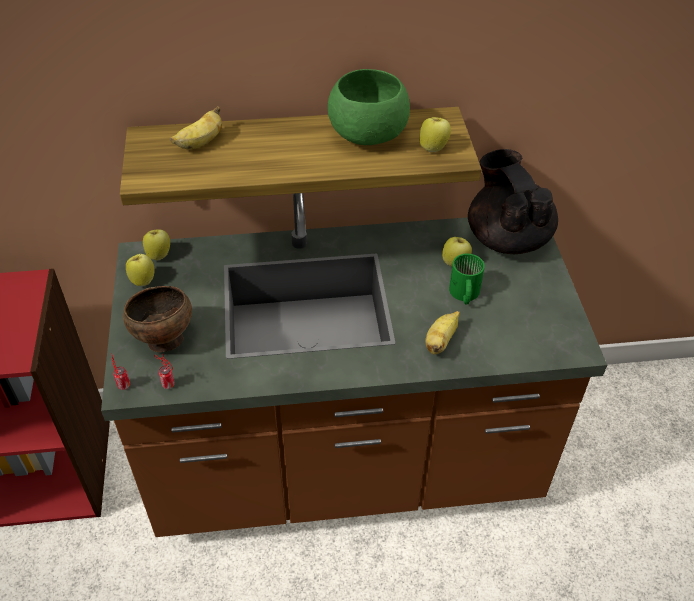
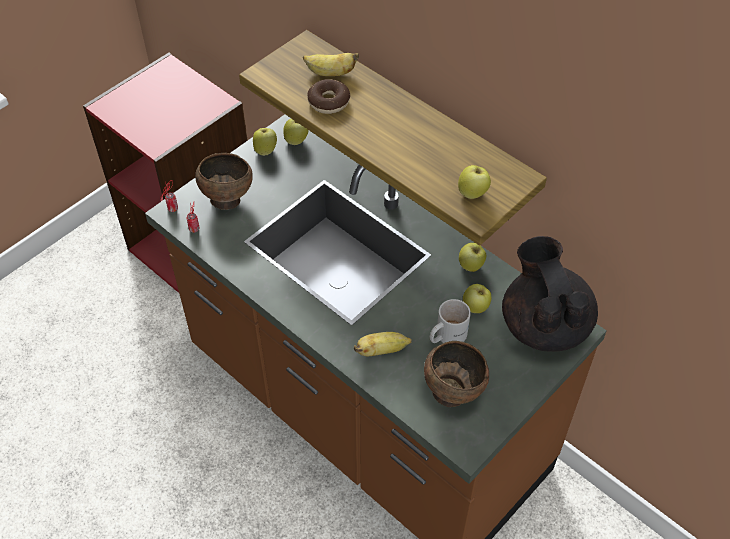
camera: 50 degrees right, 5 degrees up
(232, 162) = (329, 102): none -> donut
(369, 134) = (445, 149): green bowl -> none
(413, 240) = (471, 267): none -> apple
(463, 294) = (446, 335): green mug -> white mug
(507, 237) = (544, 324): black teapot -> black teapot turned 45 degrees counterclockwise
(520, 325) = (452, 391): none -> brown bowl

